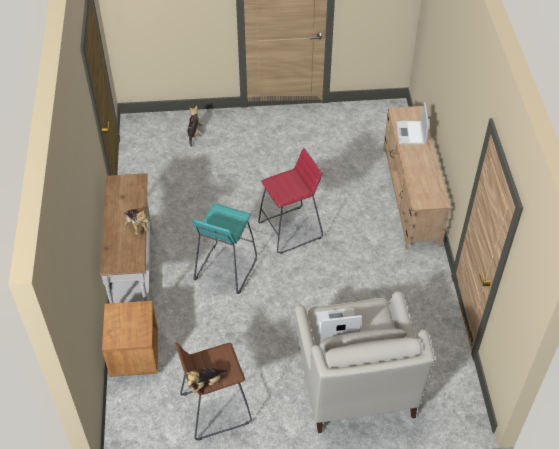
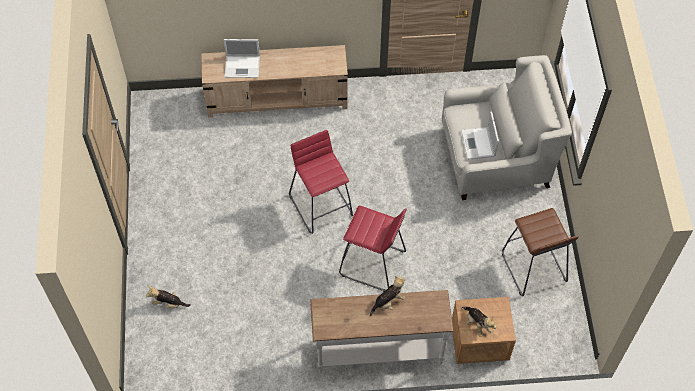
camera: 90 degrees left, 10 degrees up
(206, 383) = (561, 236): plush toy -> plush toy (477, 324)
(225, 269) = (373, 264): turquoise stool -> red stool

